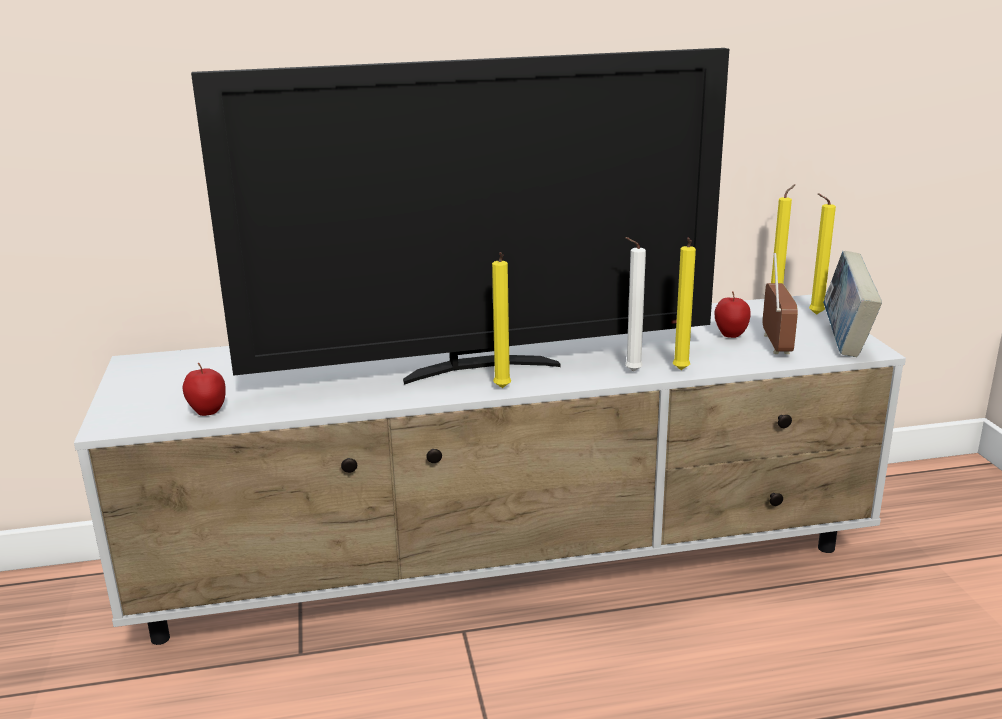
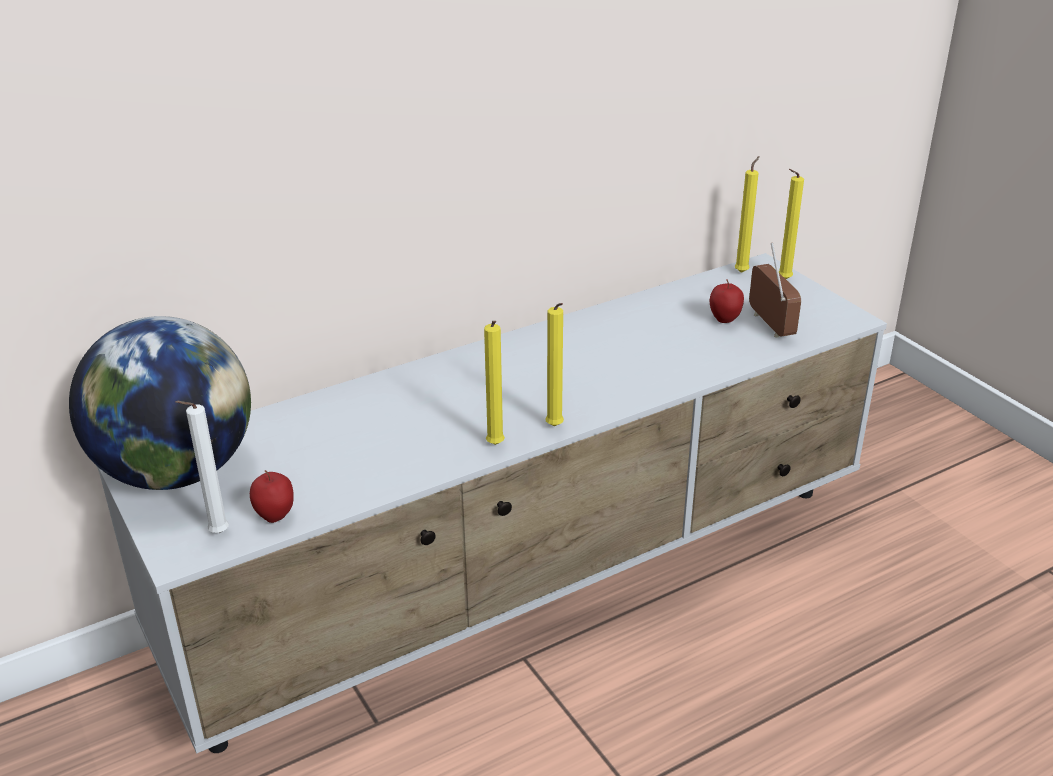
camera: 20 degrees left, 10 degrees up
(162, 372) = (176, 472): none -> globe
(481, 368) = (516, 403): television -> none
(630, 372) = (661, 383): white candle -> white candle (216, 534)
(680, 371) = (706, 374): yellow candle -> yellow candle (495, 446)
(845, 341) = (827, 310): book -> none

